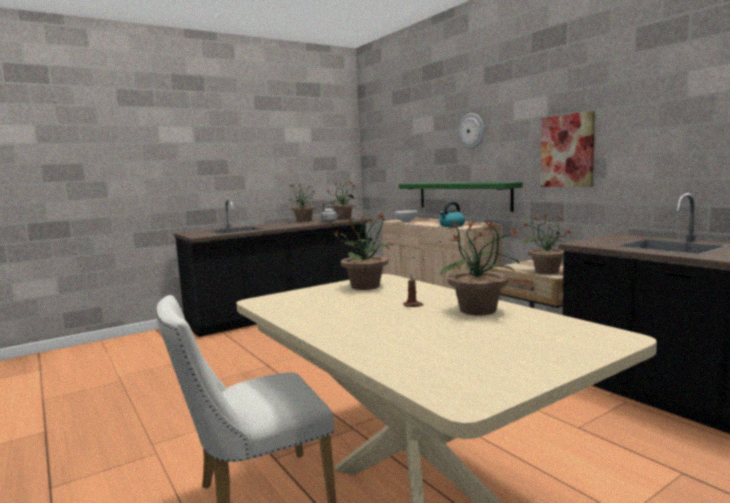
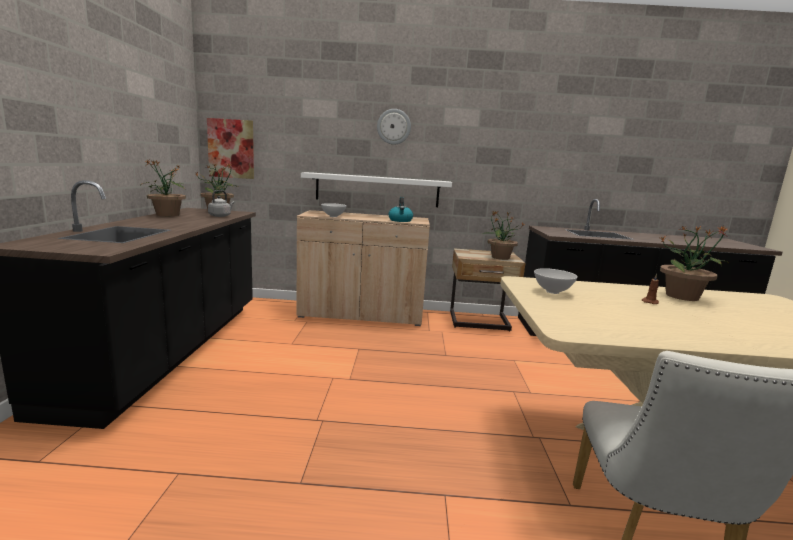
camera: 55 degrees left, 5 degrees up
(366, 286) = (553, 292): potted plant -> white bowl
(463, 196) = (377, 190): green shelf -> white shelf
(567, 151) = (496, 159): picture -> picture (231, 149)

